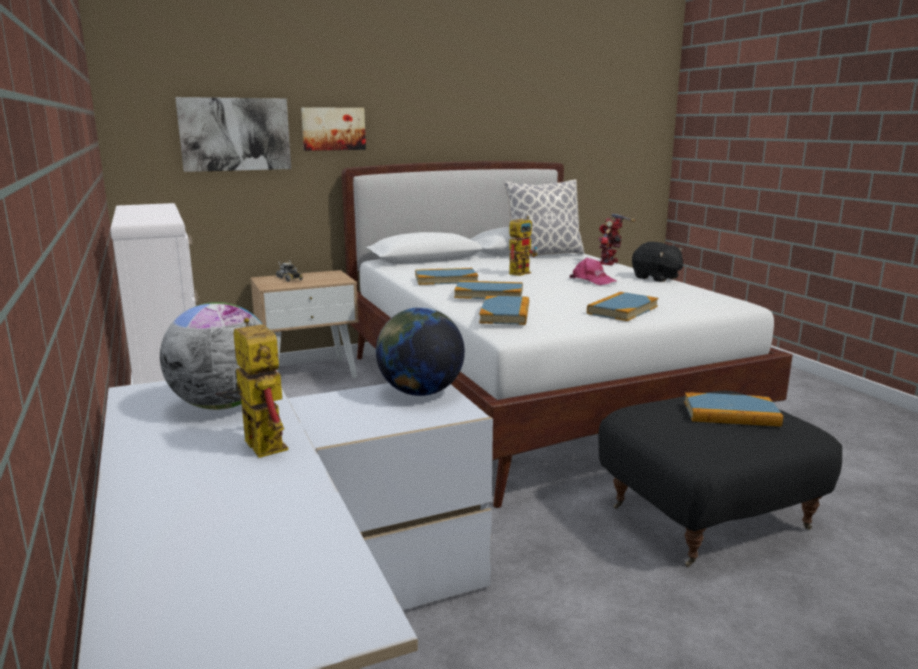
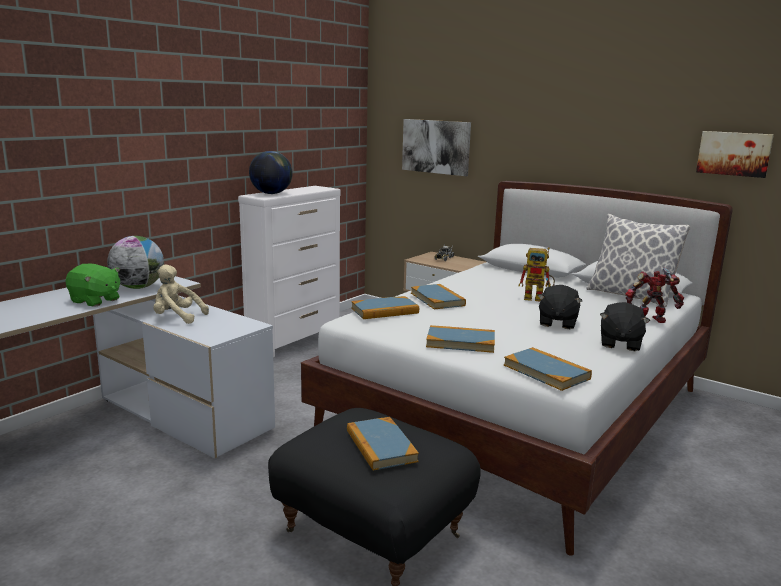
camera: 60 degrees right, 0 degrees up
(257, 443) = (95, 301): toy robot -> green plush toy
(329, 423) = (177, 318): none -> beige plush toy
(333, 129) = (502, 148): picture -> picture (734, 153)
(420, 392) = (237, 326): globe -> globe (271, 193)
(446, 279) = (469, 284): book -> book (546, 372)
(592, 280) = (557, 323): pink cap -> black plush toy

